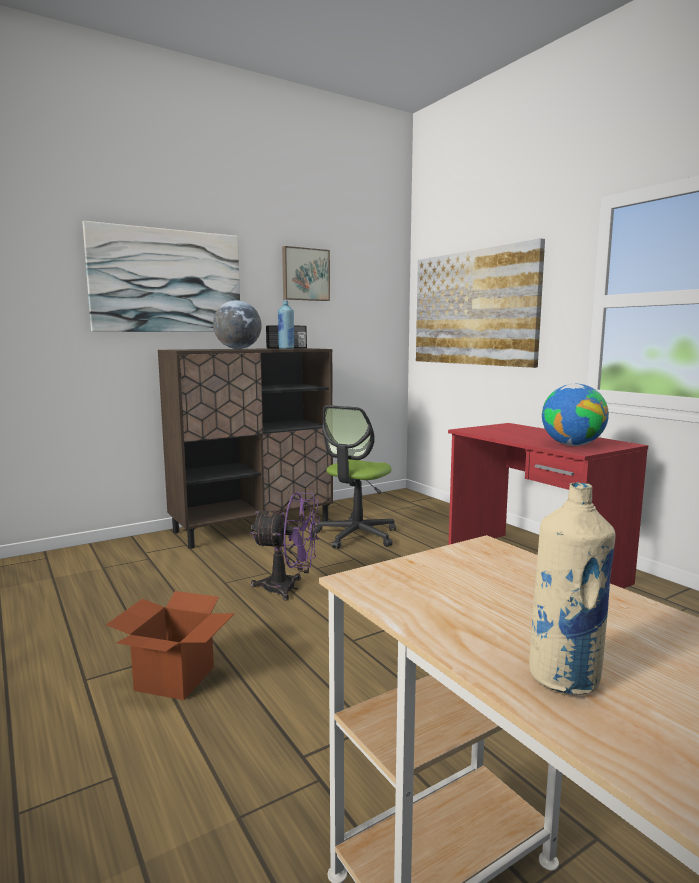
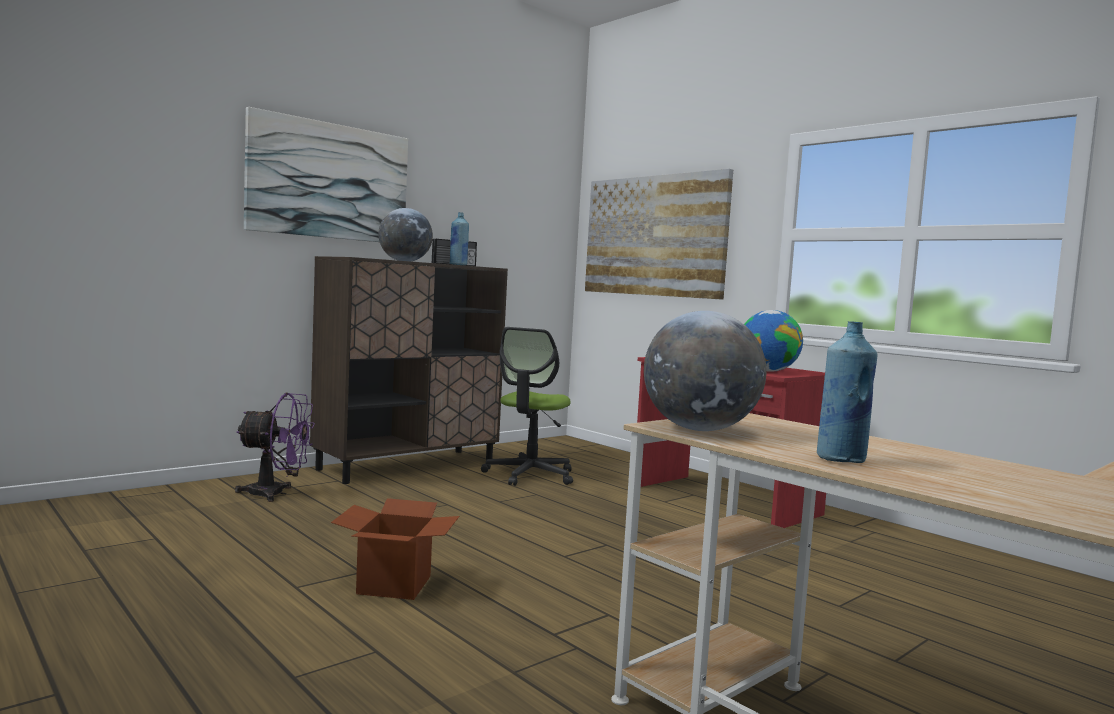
camera: 10 degrees left, 5 degrees down
(288, 588) = (477, 517): purple fan -> purple fan (275, 494)
(305, 274) = (473, 187): picture -> none
(405, 590) = (699, 430): none -> globe
(565, 678) = (841, 460): beige bottle -> blue bottle

